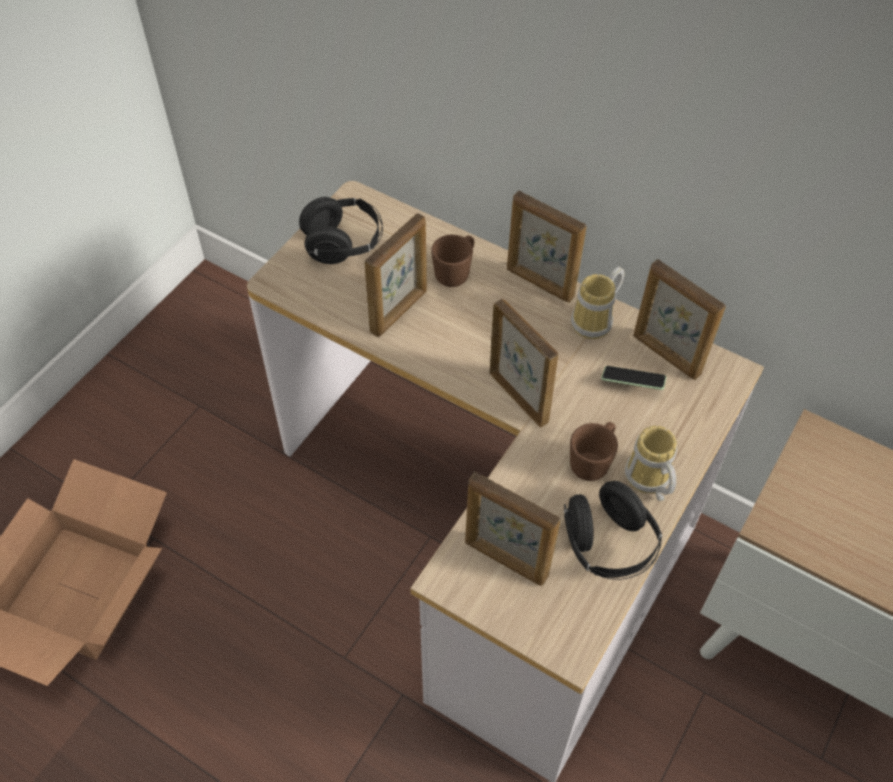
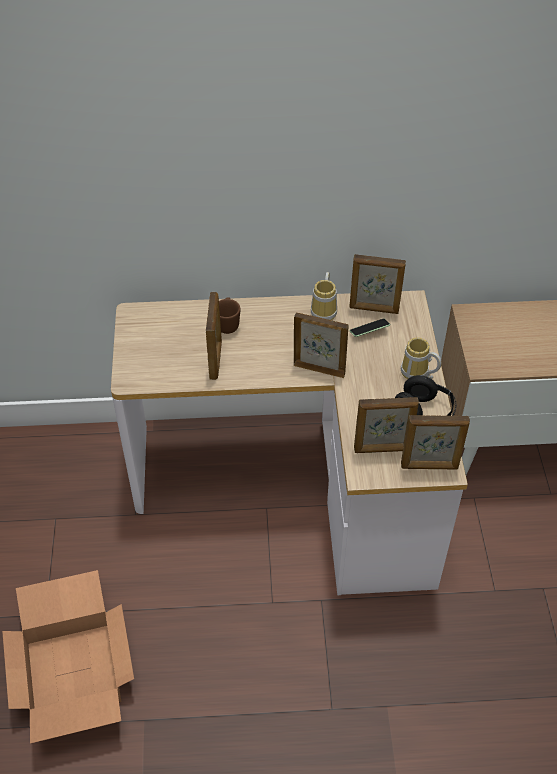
camera: 35 degrees left, 5 degrees down
(343, 244) = (149, 341): black headphones -> none
(539, 284) = (278, 306): picture frame -> picture frame (429, 466)
(593, 461) = (383, 379): brown mug -> none

